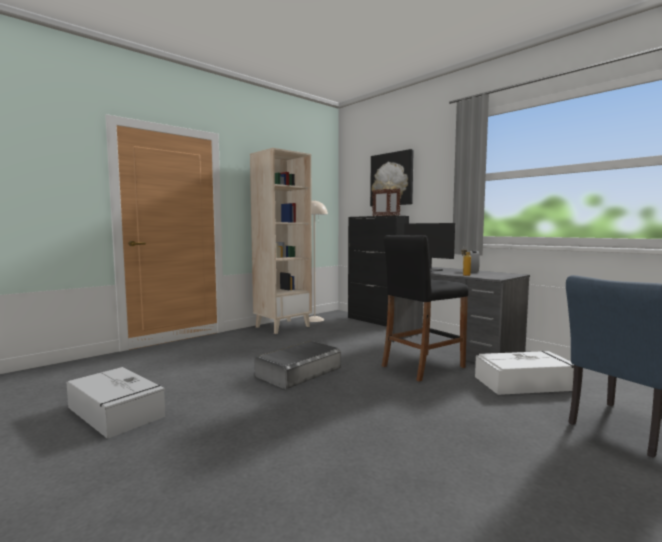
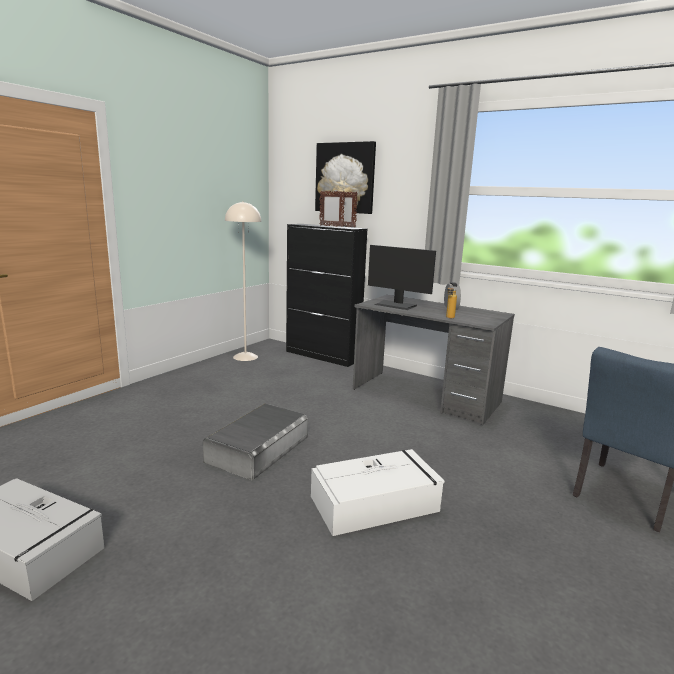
camera: 15 degrees left, 10 degrees up
(282, 326) = (208, 371): beige bookcase -> none
(422, 366) = (400, 427): black stool -> none
(525, 383) = (514, 442): white storage box -> white storage box (376, 503)

